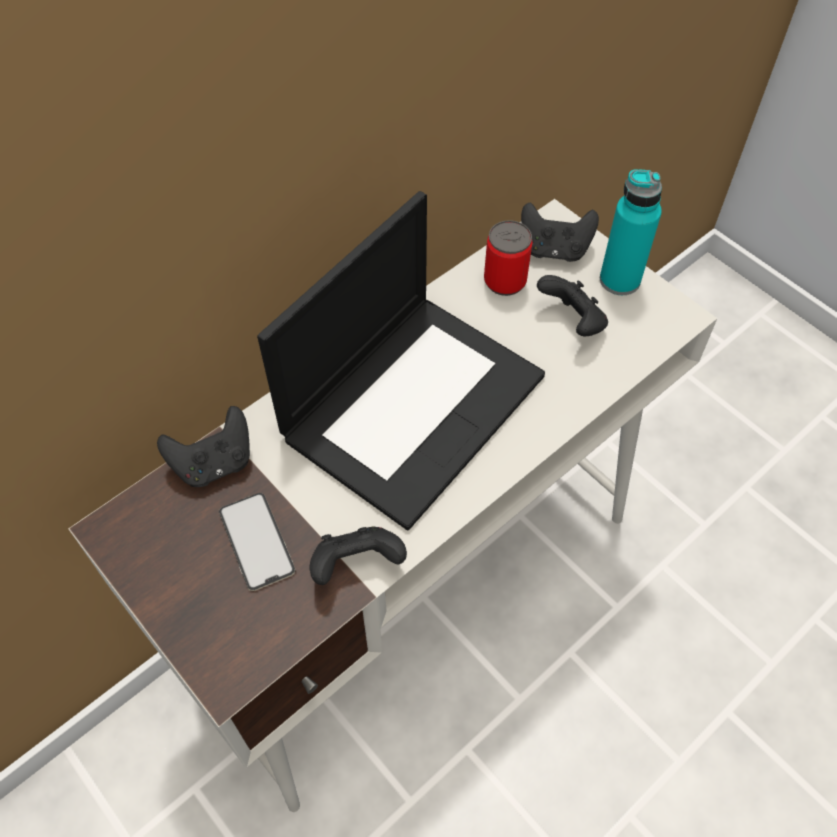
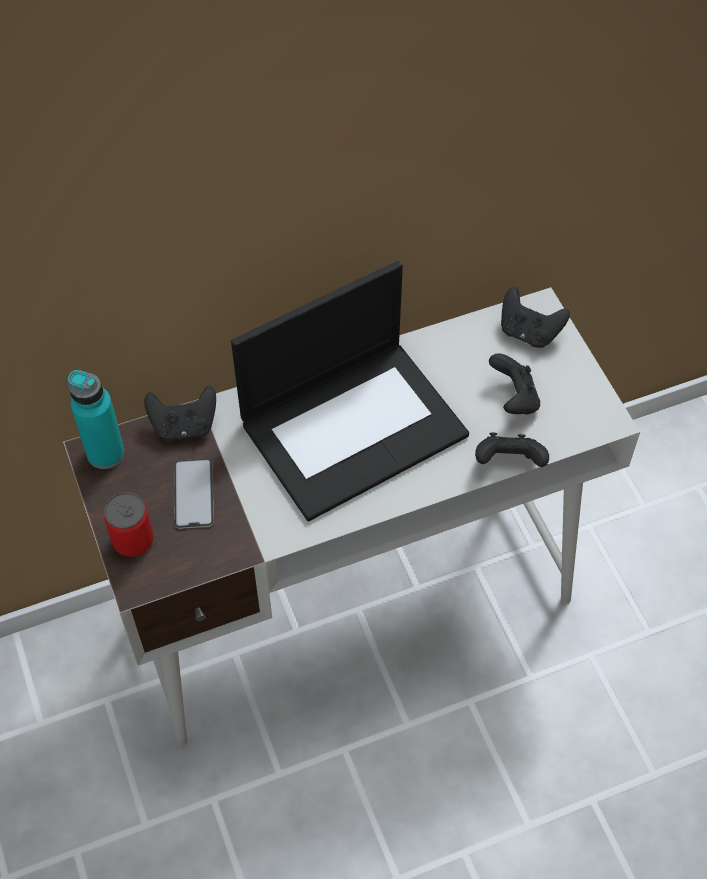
camera: 20 degrees right, 0 degrees up
(357, 565) = (260, 534): black game controller -> black game controller (509, 462)
(505, 281) = (473, 348): can -> can (133, 540)
(619, 280) = (572, 375): turquoise bottle -> turquoise bottle (105, 453)

